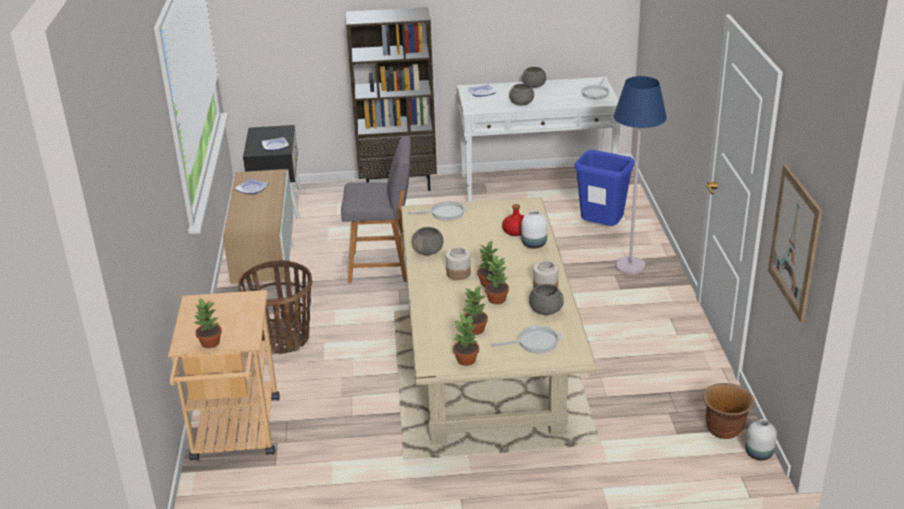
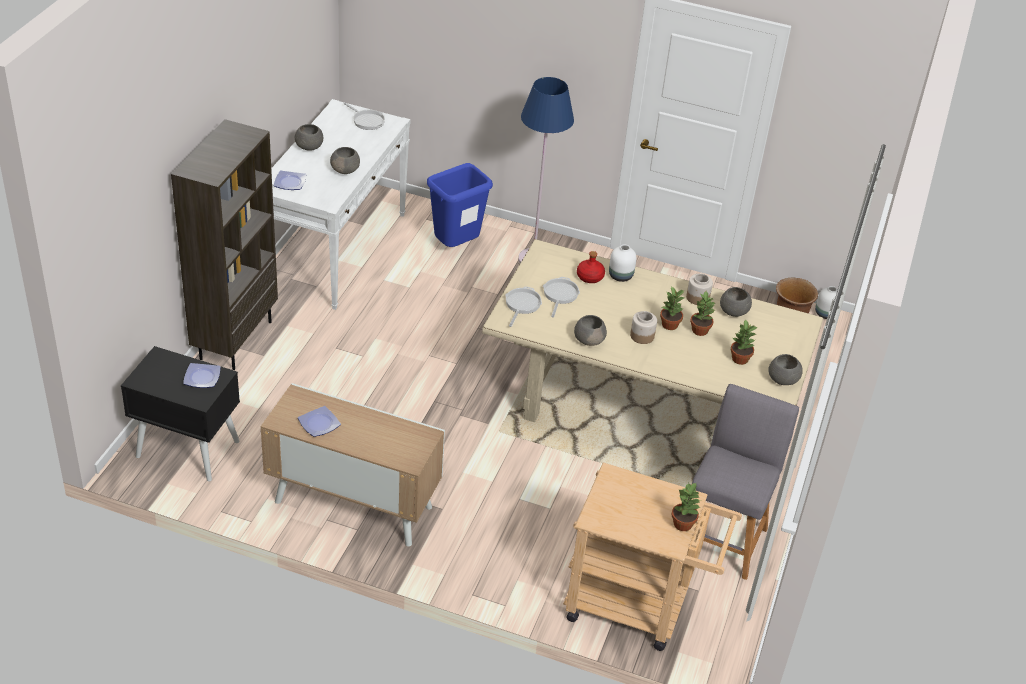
camera: 70 degrees left, 10 degrees up
(283, 339) = (491, 527): basket -> none
(383, 266) = (405, 410): grey stool -> grey stool (723, 537)
(466, 360) = (782, 379): potted plant -> grey bowl
(534, 342) = (777, 335): frying pan -> frying pan (560, 295)
(794, 242) = (846, 146): picture -> none

